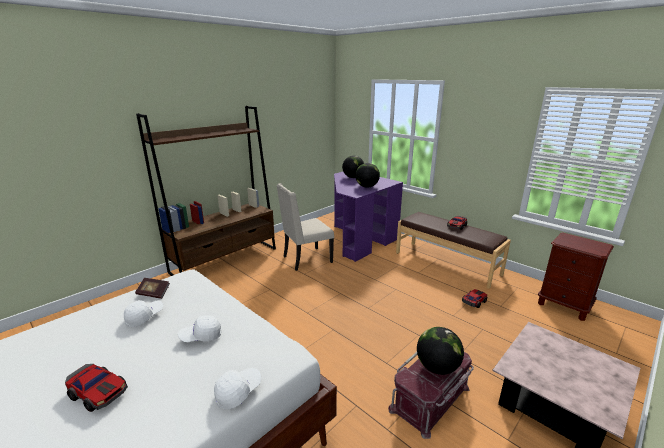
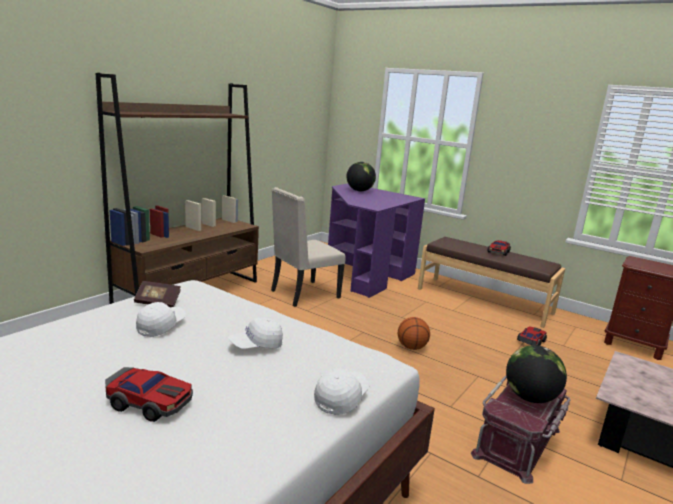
camera: 10 degrees left, 5 degrees down
(367, 187) = (383, 200): globe -> none
(373, 307) = (411, 347): none -> basketball

